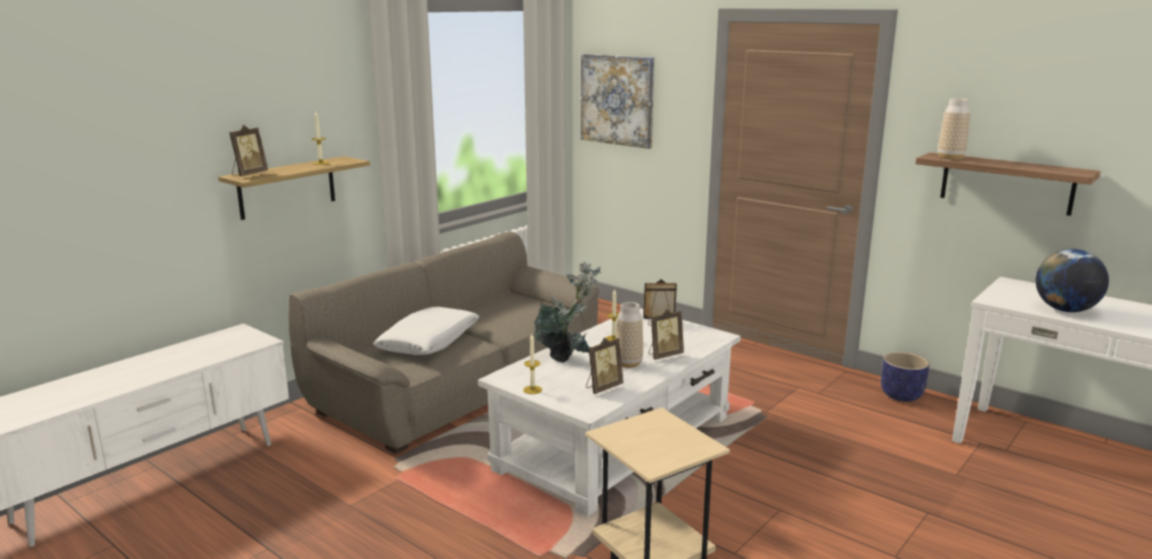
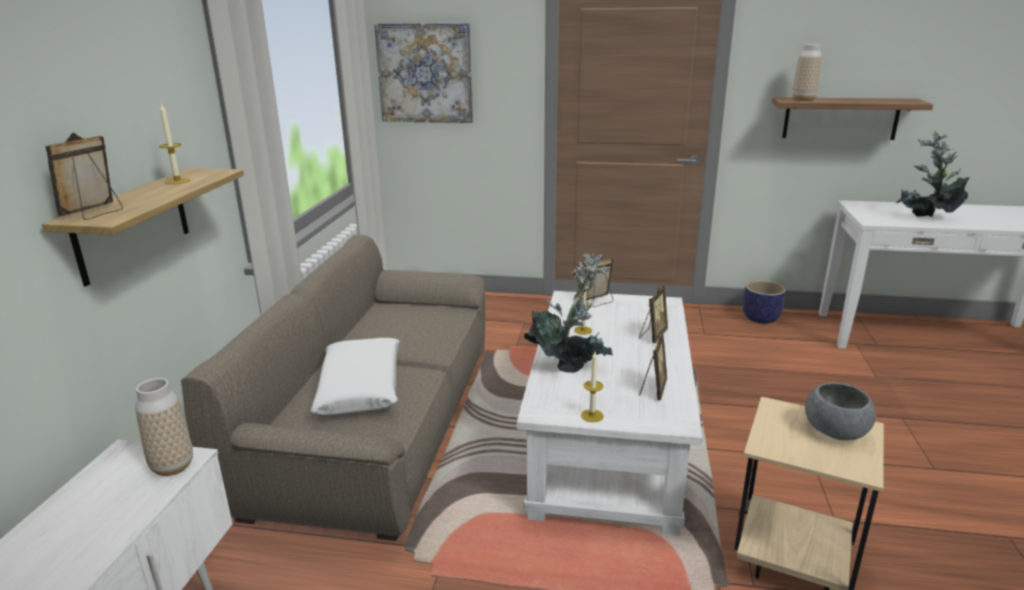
camera: 30 degrees left, 5 degrees up
(249, 174) = (95, 213): picture frame -> picture frame turned 150 degrees counterclockwise
(628, 364) = (636, 355): vase -> vase (172, 466)
(677, 441) = (835, 432): none -> grey bowl
(1065, 310) = (926, 219): globe -> potted plant

